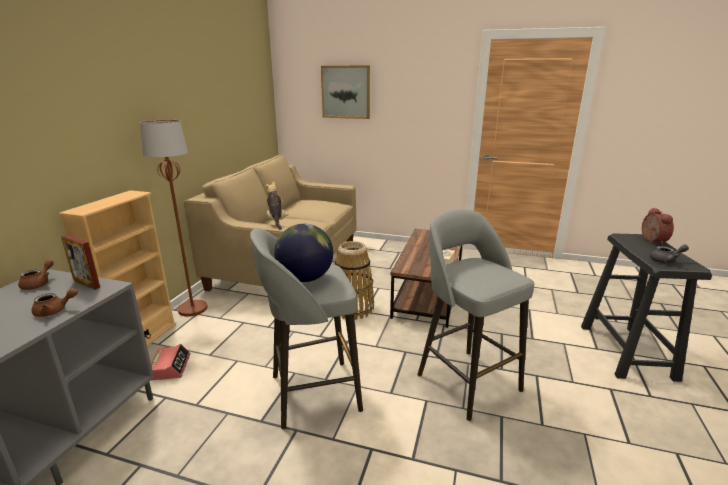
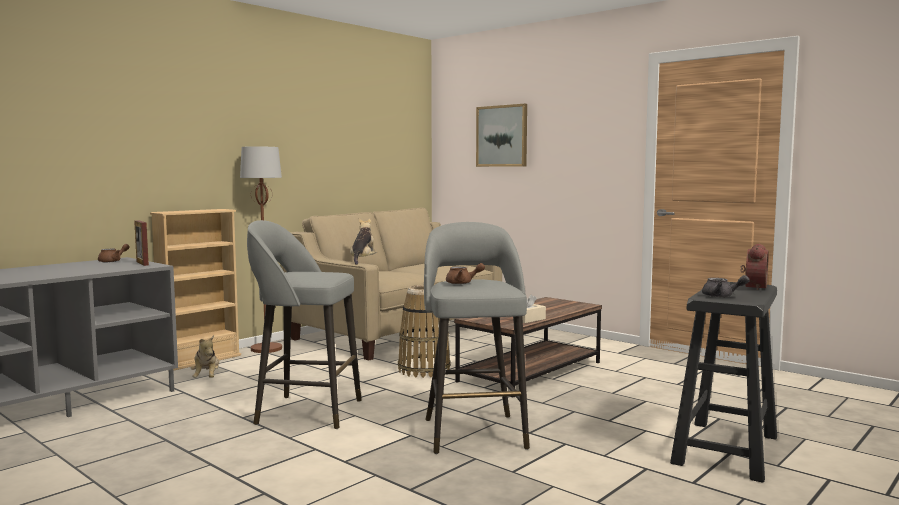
camera: 25 degrees right, 15 degrees down
(55, 311) = (105, 269): brown teapot -> brown teapot (463, 283)
(170, 367) = (206, 378): alarm clock -> plush toy
(305, 278) = (303, 273): globe -> none

